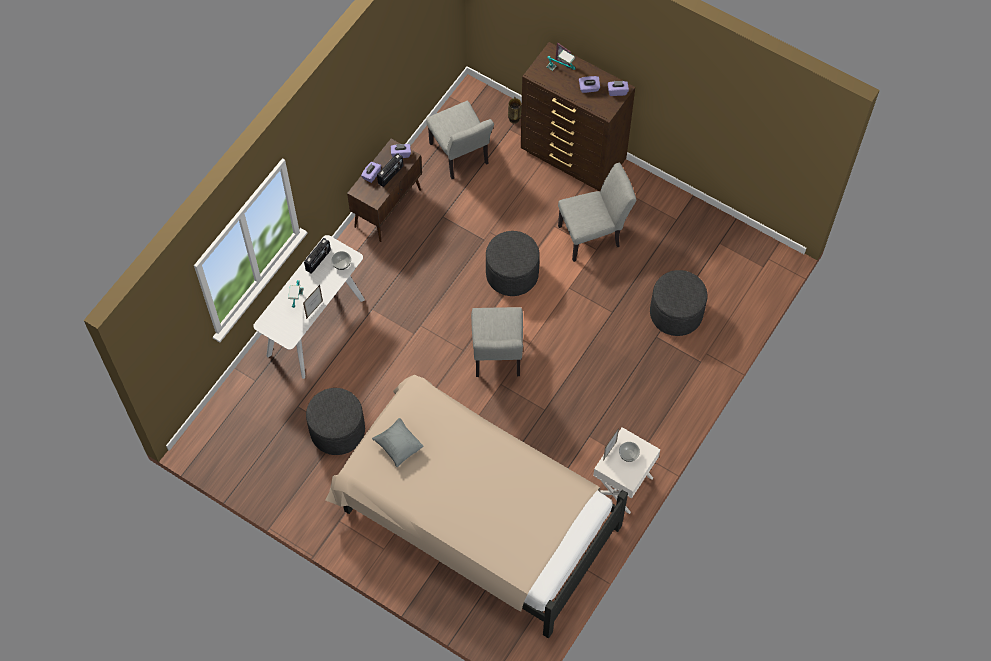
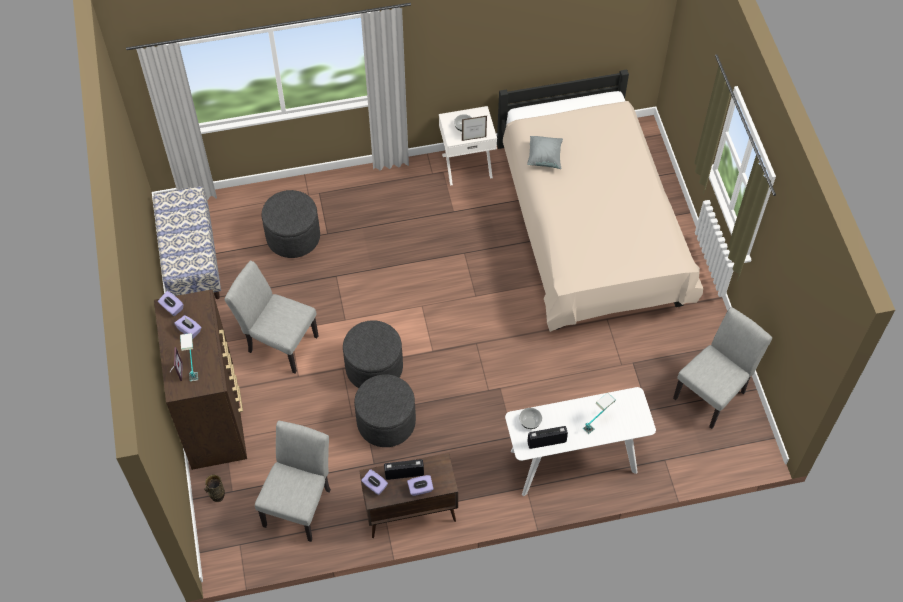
camera: 135 degrees left, 5 degrees down
(314, 309) = (590, 402): picture frame -> none
(337, 430) = (633, 366): grey ottoman -> grey ottoman (386, 422)
(398, 446) = (624, 252): grey pillow -> grey pillow (544, 158)
(497, 358) = (457, 315): grey chair -> grey chair (713, 392)
(720, 236) = (191, 260): none -> bench

